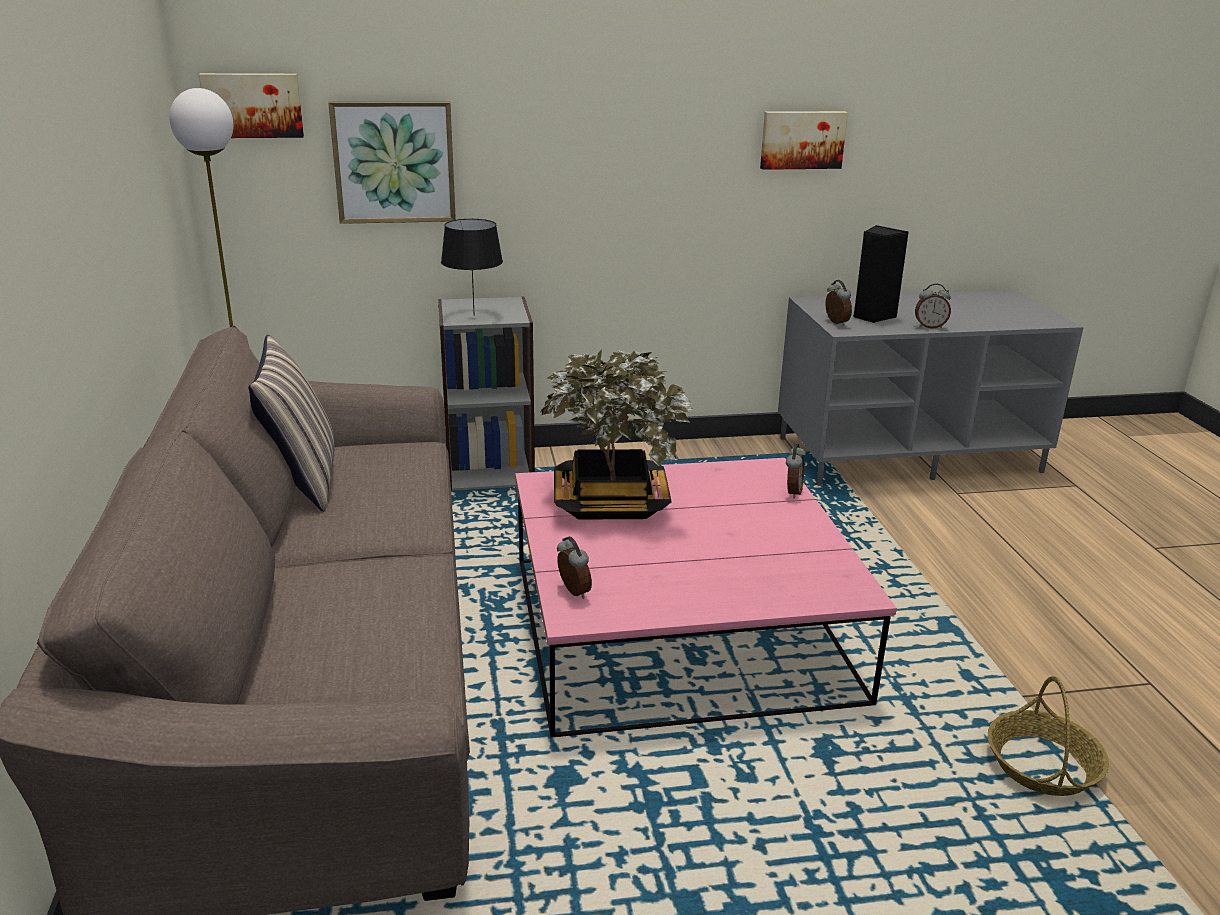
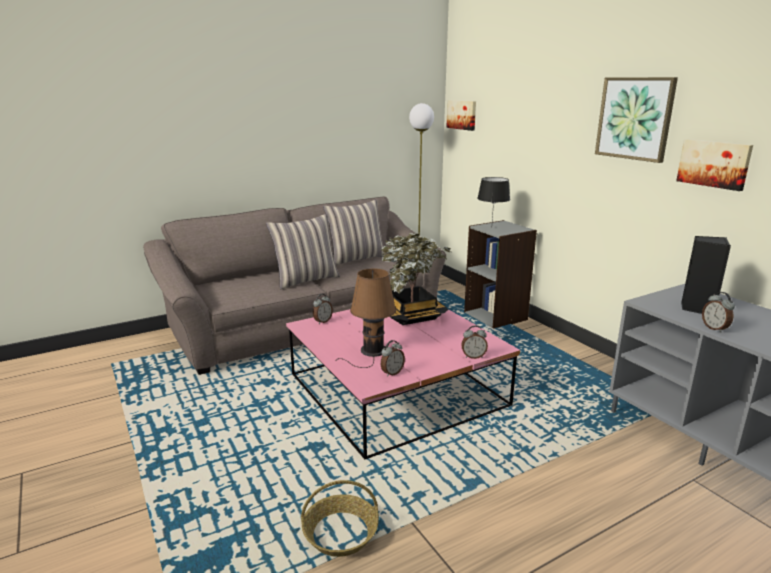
camera: 70 degrees right, 5 degrees down
(373, 560) = (306, 279): none -> pillow
(394, 162) = (501, 147): picture -> picture (635, 118)
(738, 568) = (371, 352): none -> brown table lamp
(835, 323) = (655, 299): alarm clock -> alarm clock (392, 373)

